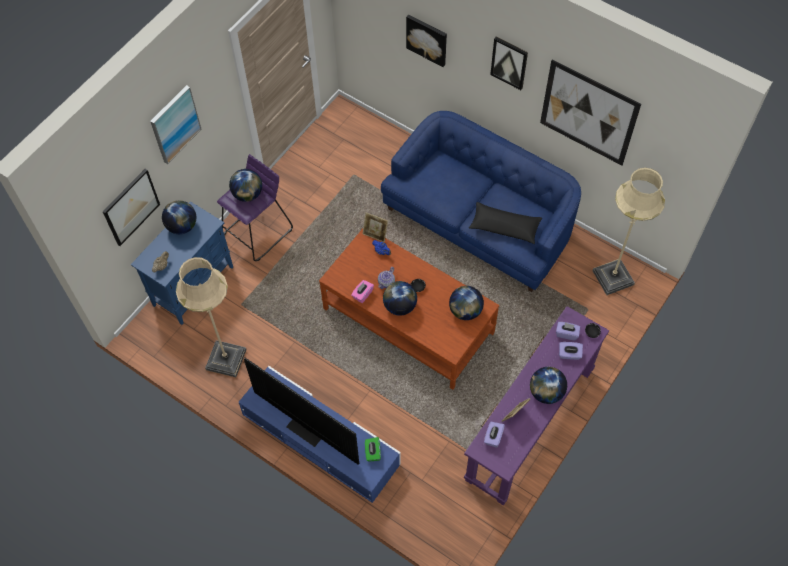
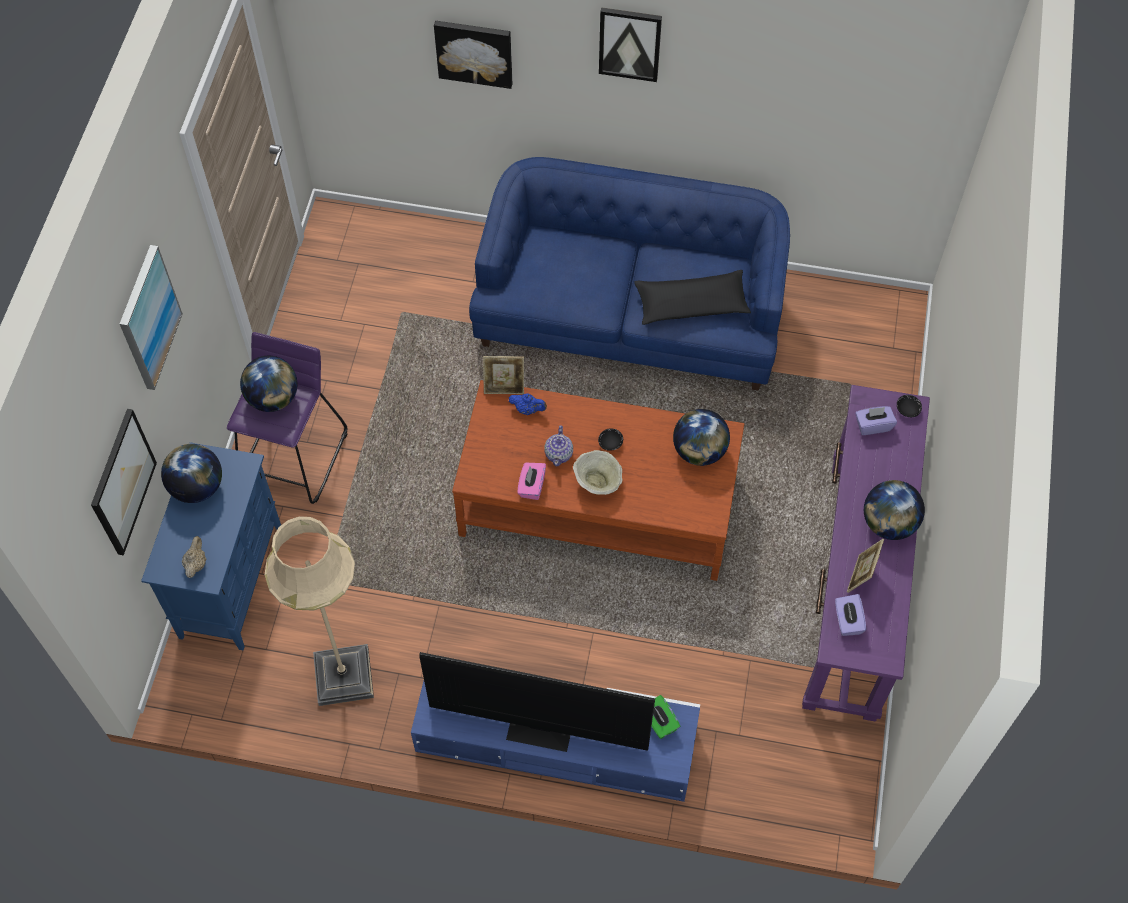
camera: 25 degrees left, 0 degrees up
(400, 306) = (598, 482): globe -> beige bowl
(569, 354) = (892, 454): purple tissue box -> none
(588, 113) = (778, 81): picture -> none
(613, 278) = (862, 325): beige floor lamp -> none

